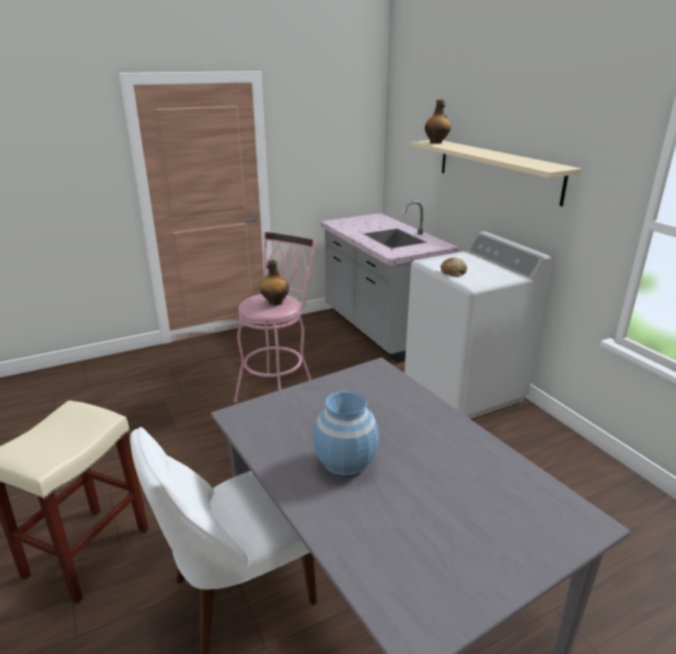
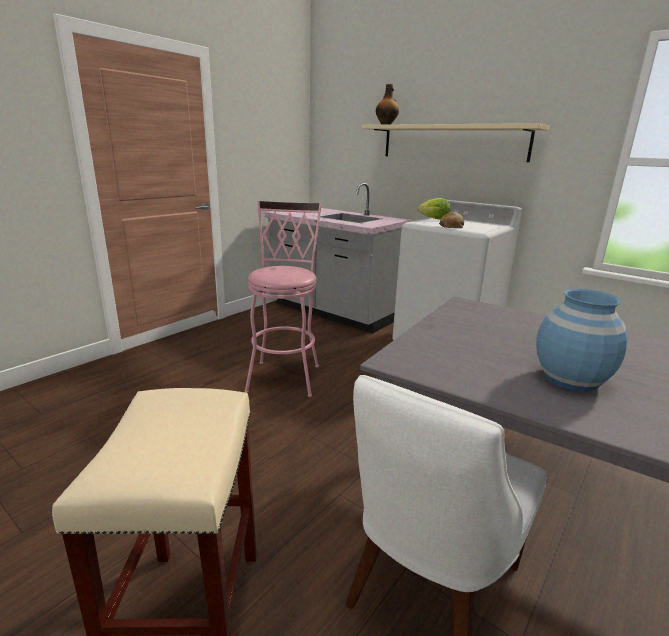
camera: 25 degrees left, 5 degrees down
(275, 303) = (290, 271): bottle -> none
(458, 256) = (434, 219): none -> lettuce

